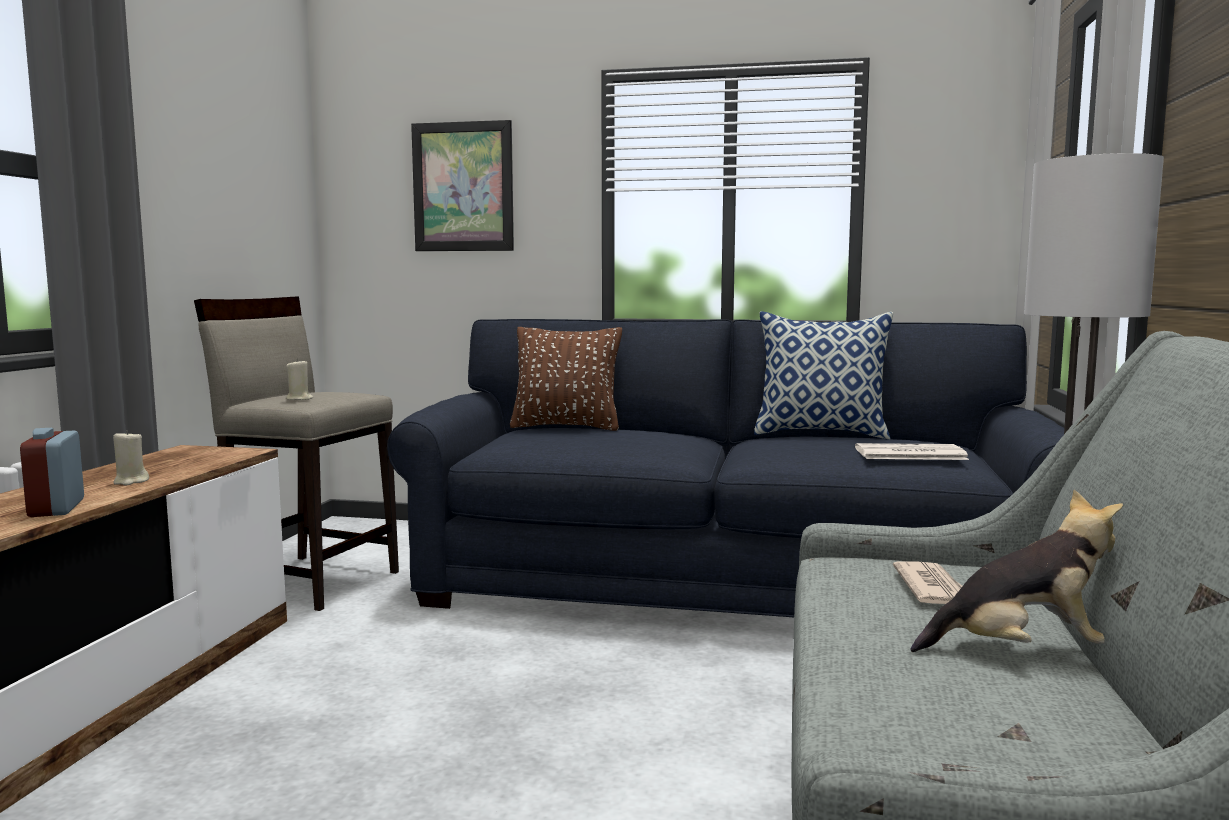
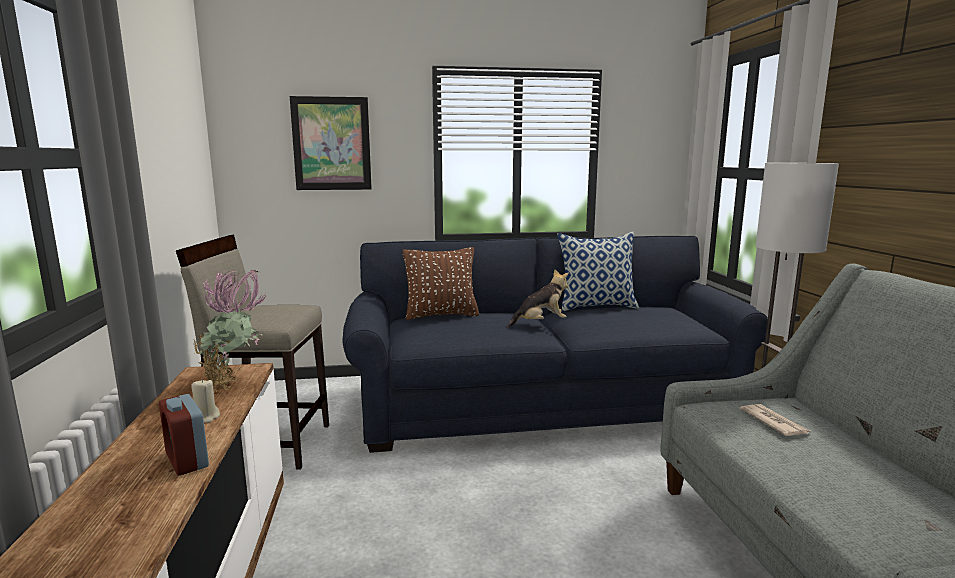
camera: 20 degrees left, 5 degrees up
(203, 462) = (235, 385): none -> potted plant
(299, 399) = (267, 318): beige candle -> none
(908, 454) = (667, 321): newspaper -> none
(1020, 651) = (864, 463): plush toy -> plush toy (540, 323)

